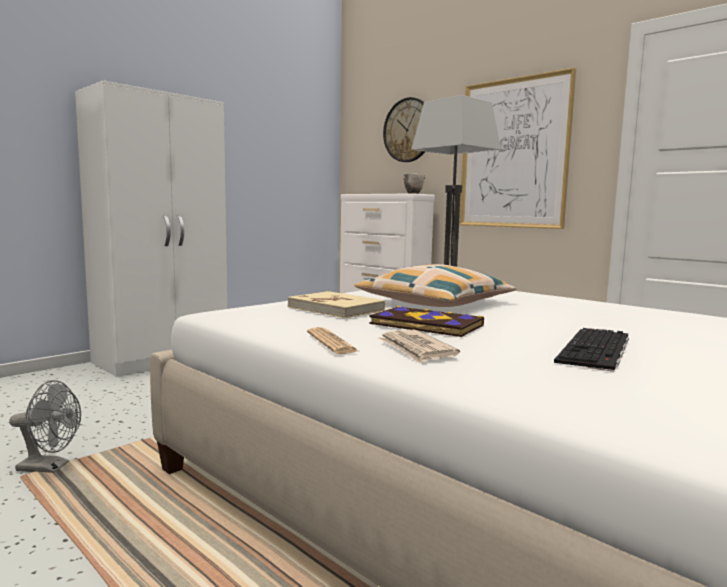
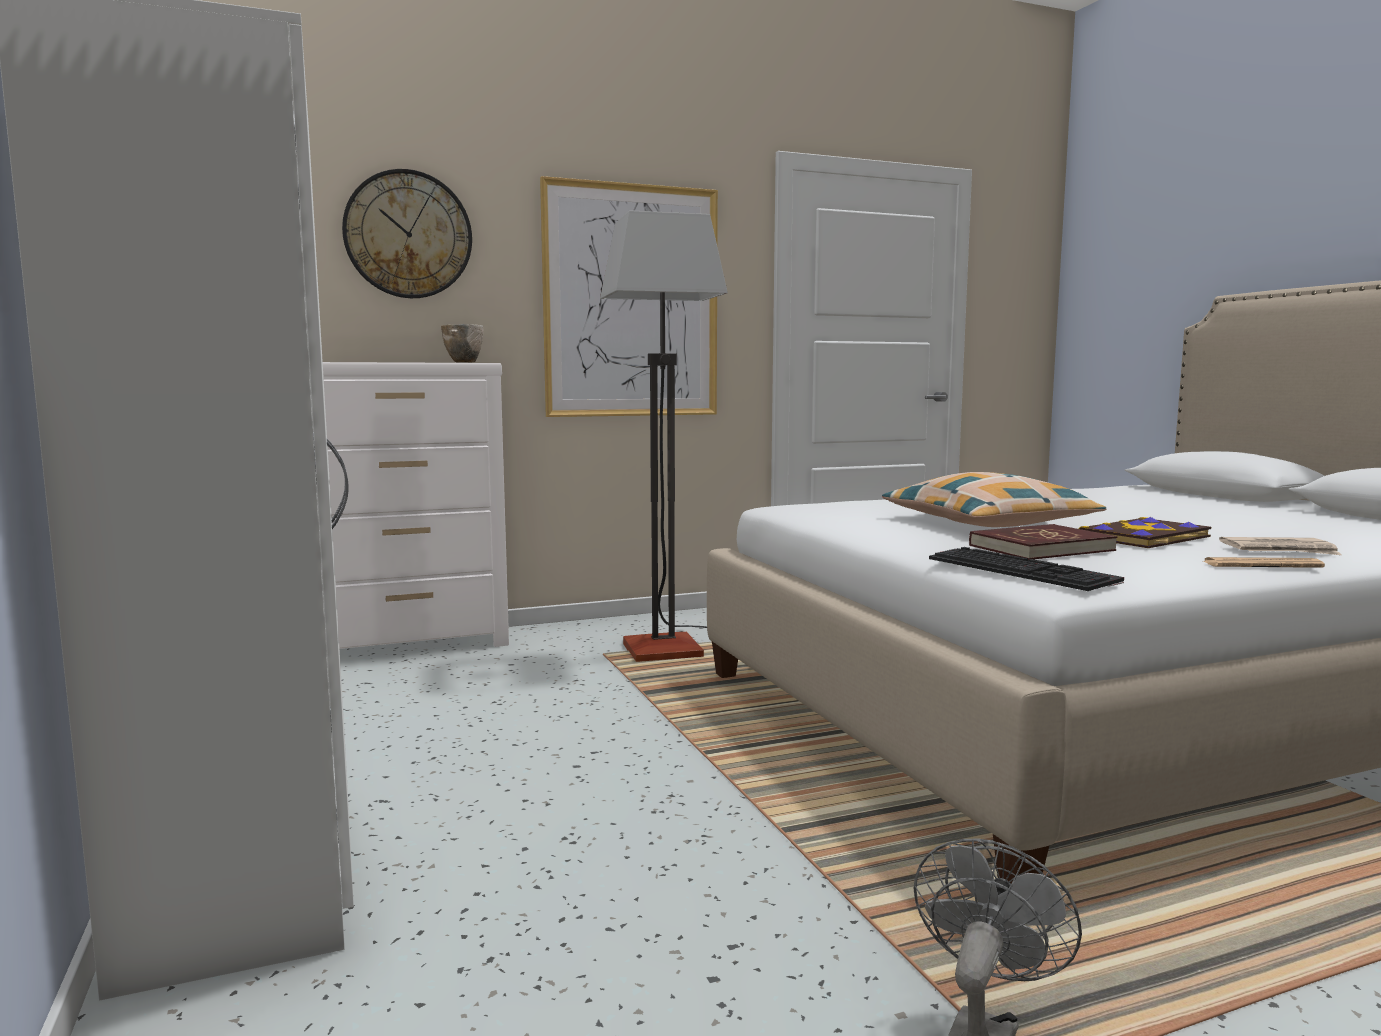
camera: 65 degrees left, 0 degrees up
(336, 309) = (1040, 548): beige book -> red book
(597, 349) = (1242, 522): keyboard -> keyboard (1024, 570)

